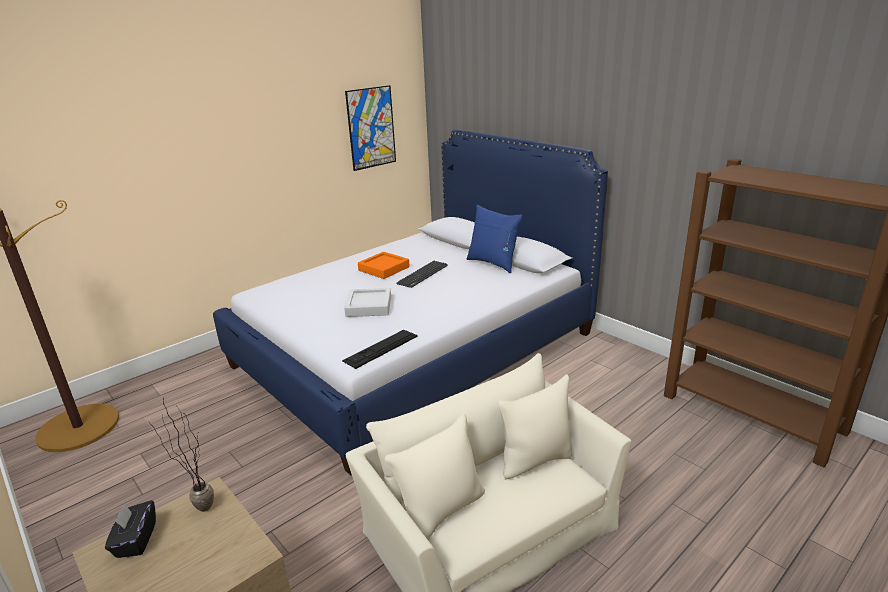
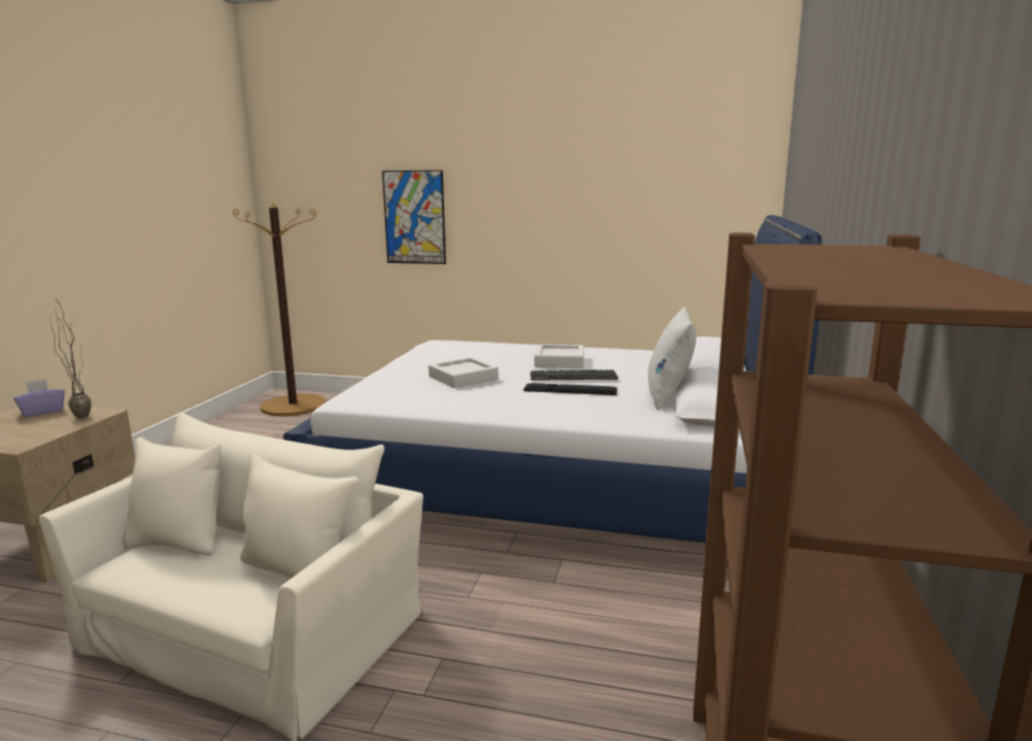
camera: 55 degrees right, 10 degrees down
(136, 540) = (42, 411): black tissue box -> purple tissue box
(371, 128) = (680, 205): picture -> picture (414, 217)
(381, 348) = (378, 402): keyboard -> keyboard (570, 389)
(384, 269) = (559, 361): orange tray -> grey tray
(493, 264) = (668, 396): blue pillow -> grey pillow

